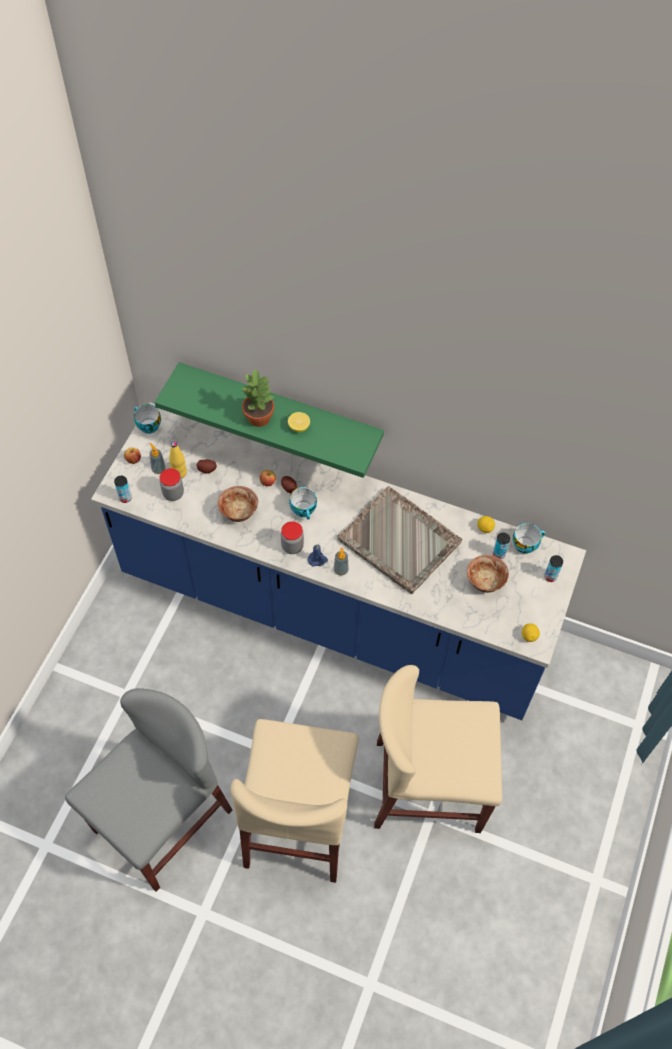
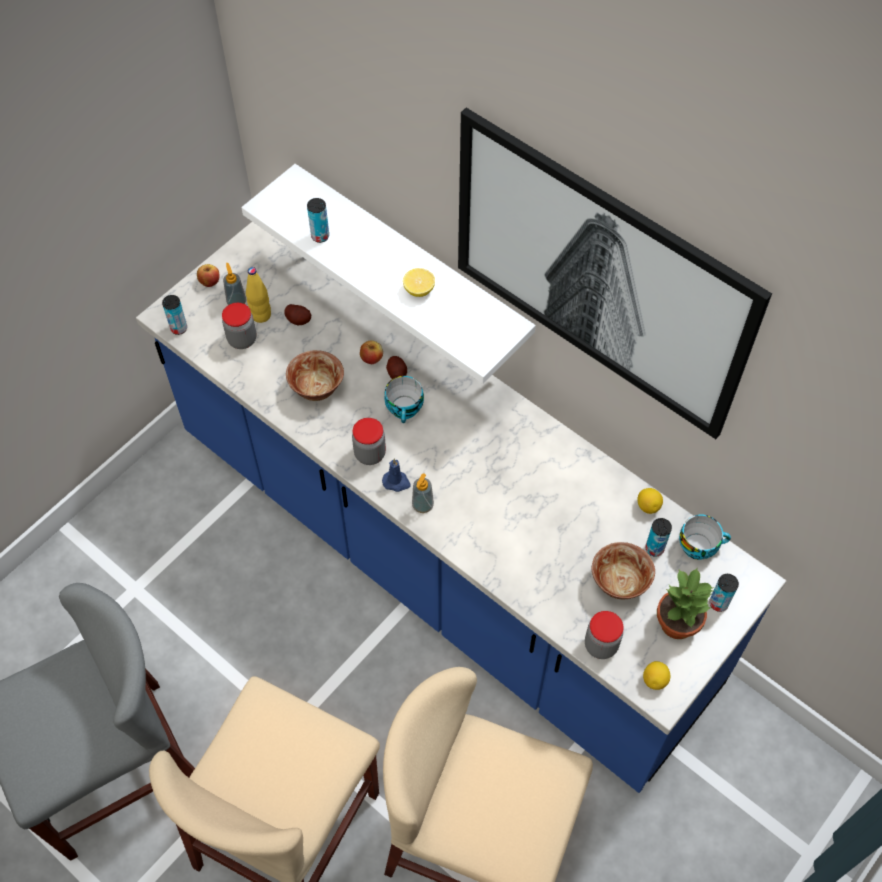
camera: 20 degrees right, 0 degrees up
(147, 426) = (246, 243): cup -> none
(217, 408) = (320, 236): none -> can
(259, 417) = (371, 263): potted plant -> potted plant (678, 623)
(280, 410) = (411, 264): green shelf -> white shelf
(400, 541) = (520, 490): grey tray -> none
(430, 388) = (598, 276): none -> picture
(488, 625) = (601, 645): none -> jar

